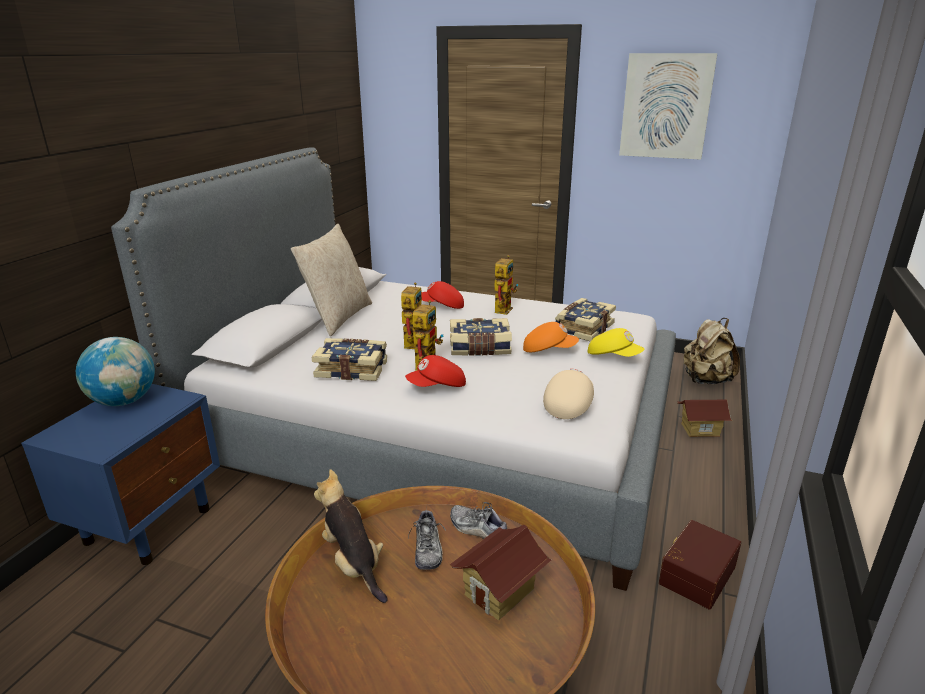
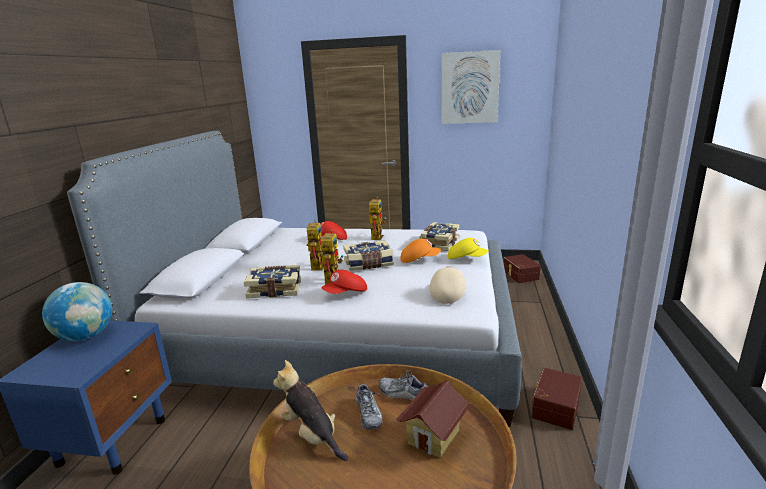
camera: 10 degrees left, 5 degrees down
(338, 317) = (252, 255): beige pillow -> none
(700, 429) = (526, 308): toy house -> none
(705, 380) = (519, 275): beige backpack -> brown storage box

